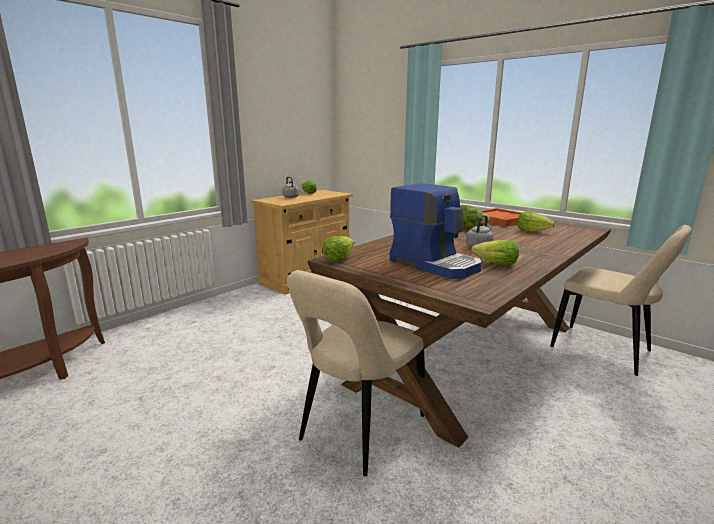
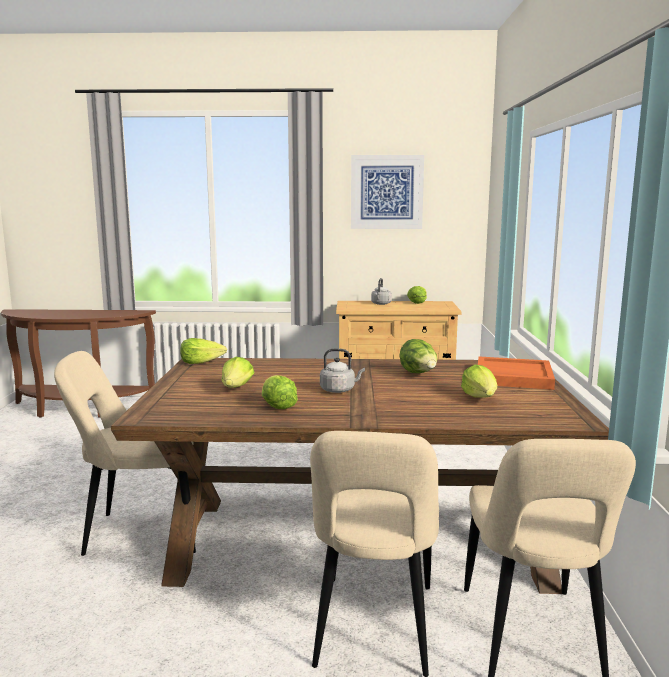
camera: 50 degrees right, 5 degrees down
(276, 105) = (386, 192): none -> picture
(435, 264) = (237, 388): coffee machine -> lettuce
(573, 386) = (374, 630): none -> beige chair

